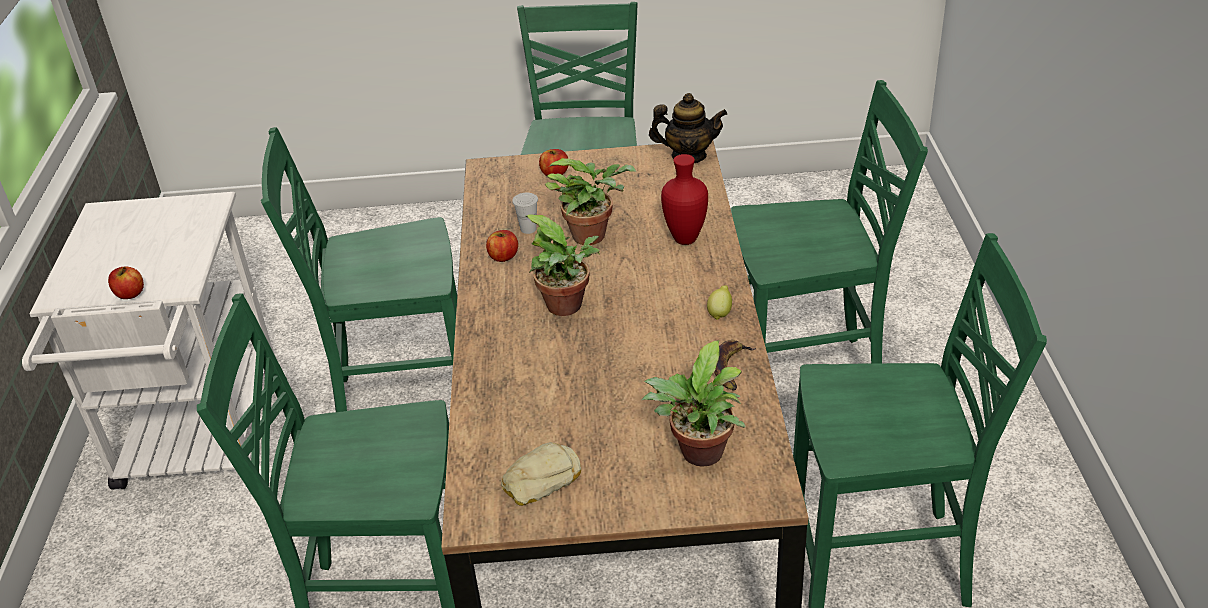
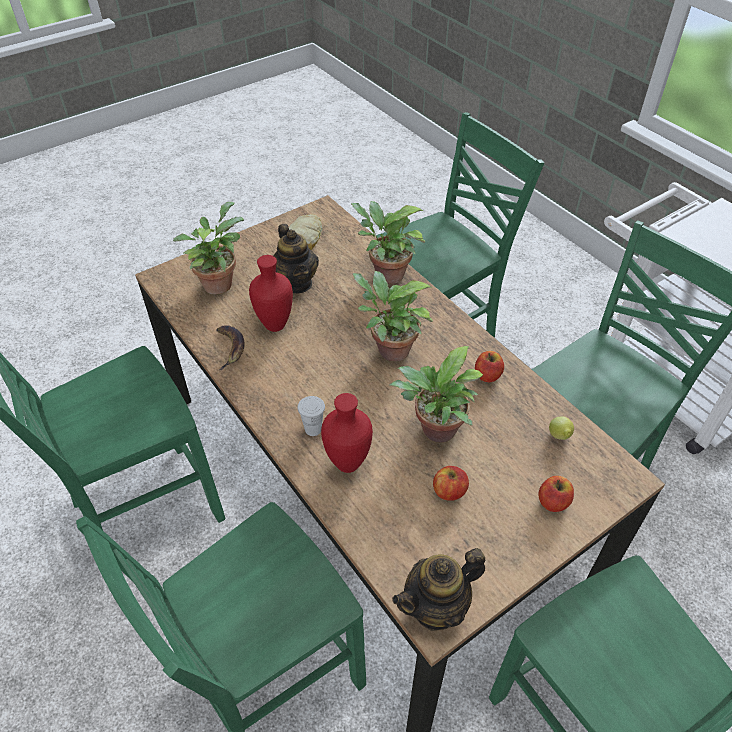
camera: 145 degrees right, 10 degrees up
(130, 294) = (683, 225): apple -> apple (449, 491)
(491, 385) = (386, 274): none -> potted plant
(528, 229) = (499, 414): white cup -> white cup (313, 429)
(603, 416) = (296, 283): none -> teapot
(663, 374) = (276, 324): none -> red vase
(720, 313) = (265, 392): lemon -> lemon (559, 437)

